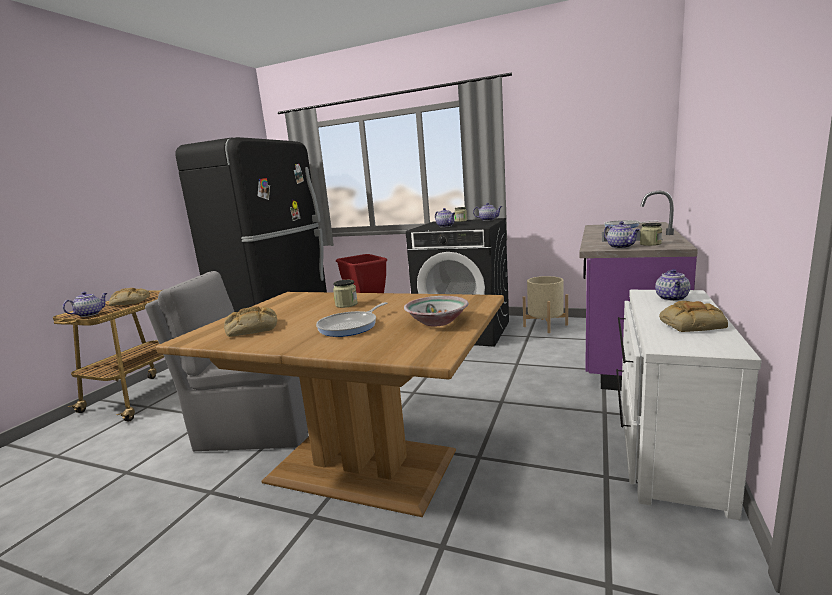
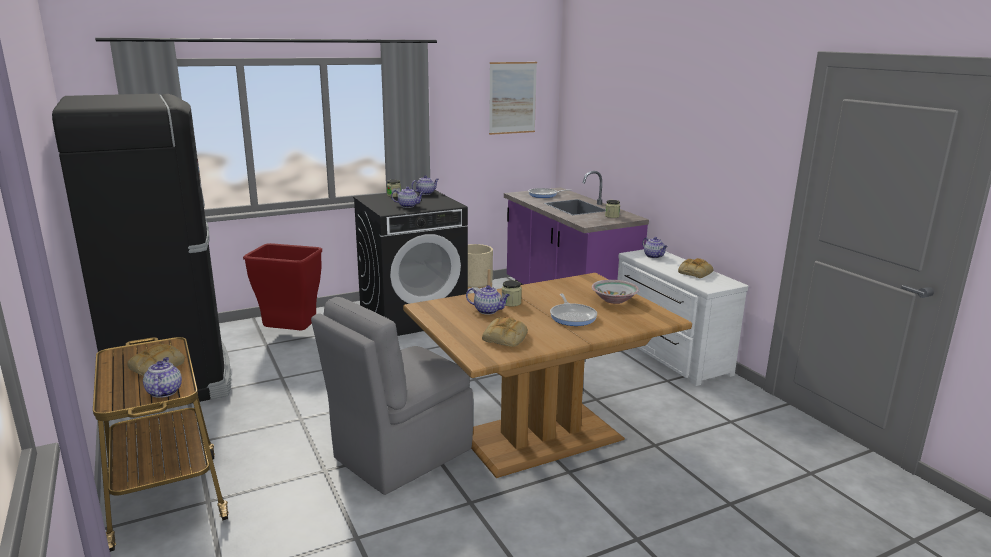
camera: 50 degrees left, 5 degrees up
(609, 123) = (512, 98): none -> picture
(621, 247) = (601, 220): teapot -> teapot (488, 311)

